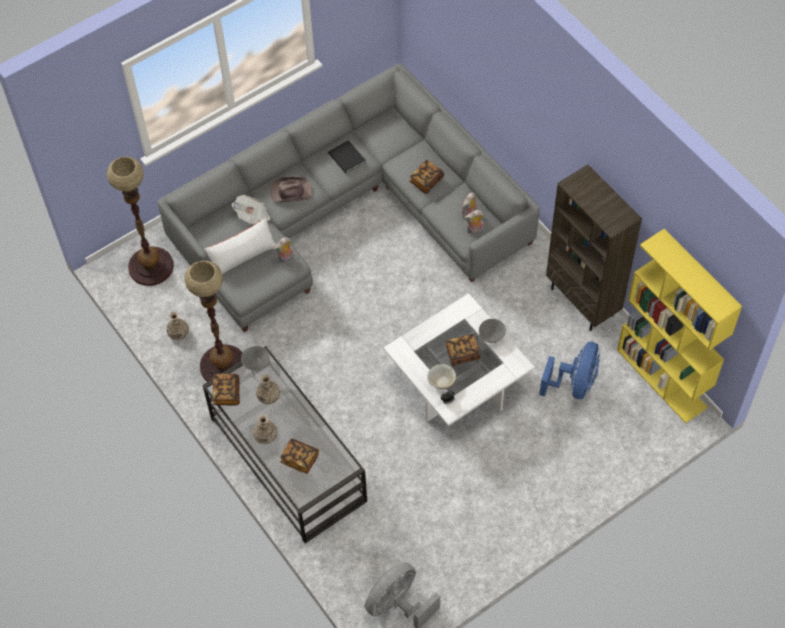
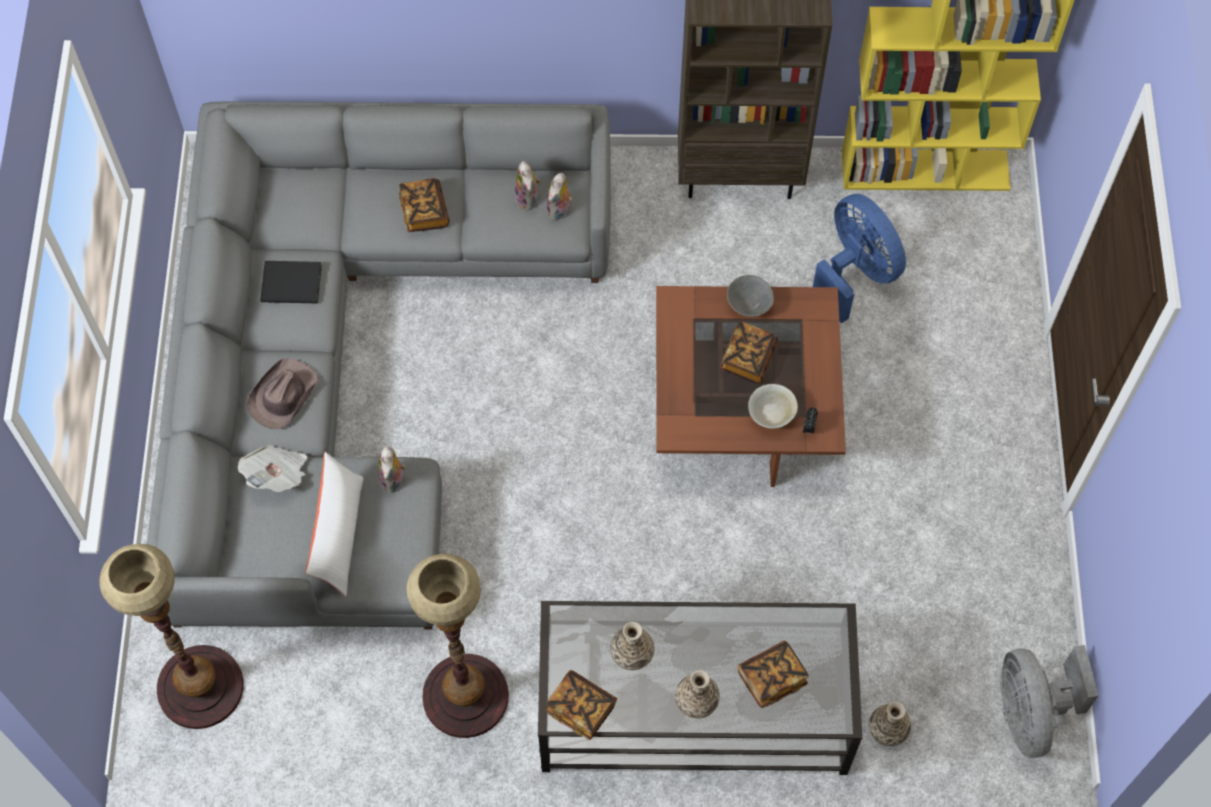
camera: 55 degrees left, 5 degrees up
(178, 333) = (355, 723): vase -> vase (888, 729)
(256, 363) = (562, 633): grey bowl -> none
(457, 383) = (743, 407): white coffee table -> brown coffee table

